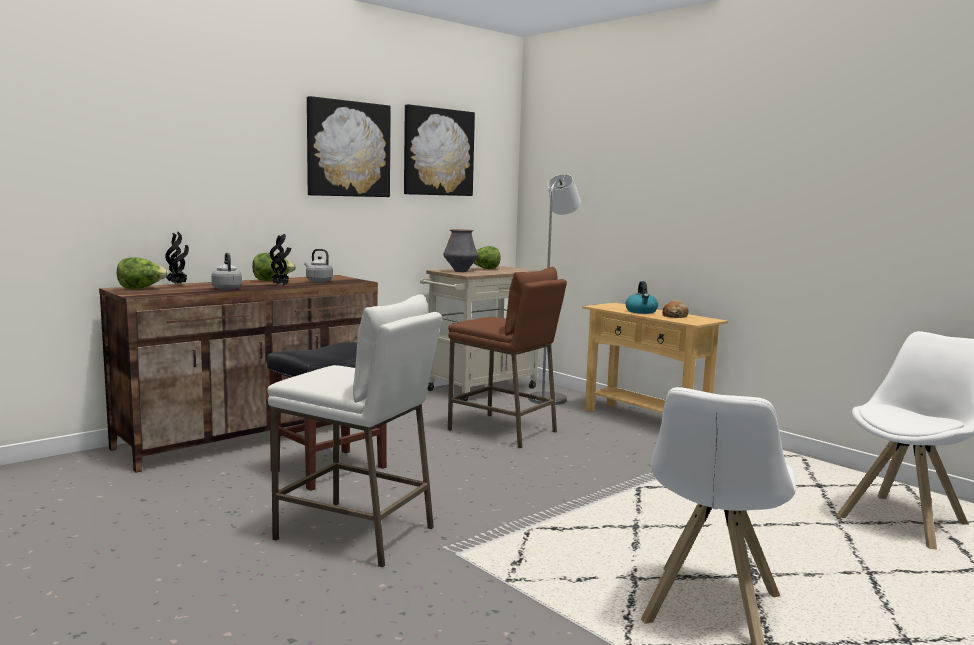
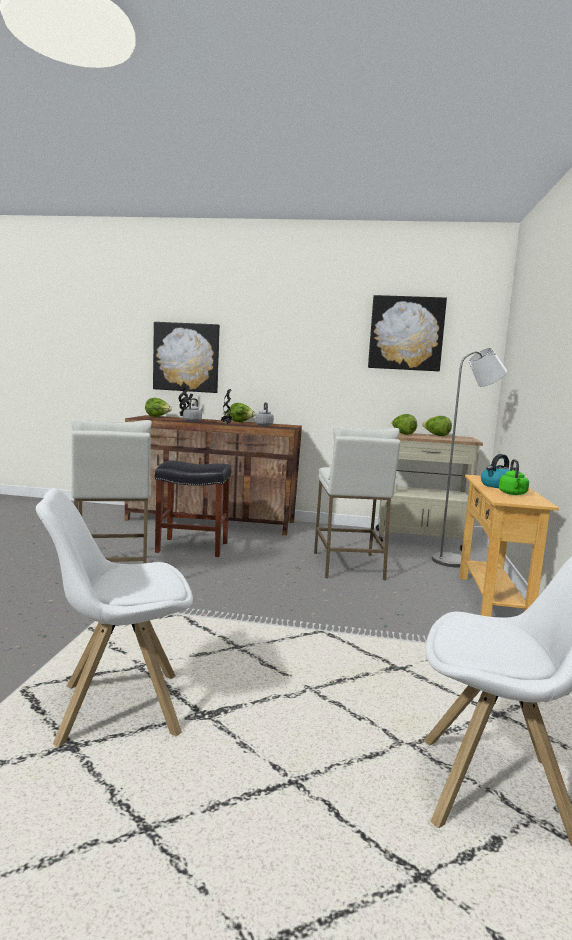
camera: 50 degrees right, 0 degrees up
(348, 149) = (319, 332): picture -> picture (186, 357)
(460, 271) = (402, 434): vase -> lettuce
(503, 431) = (348, 566): brown stool -> white stool
(674, 316) = (513, 494): bread -> green kettle

